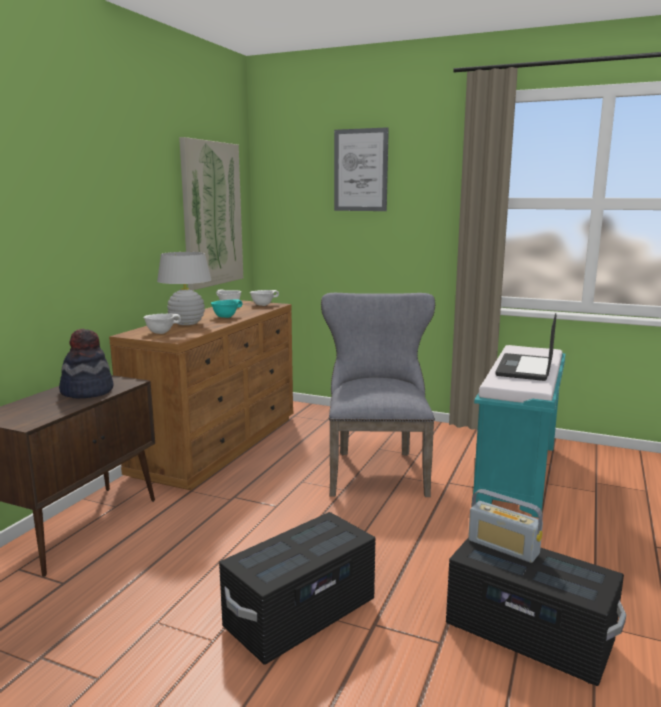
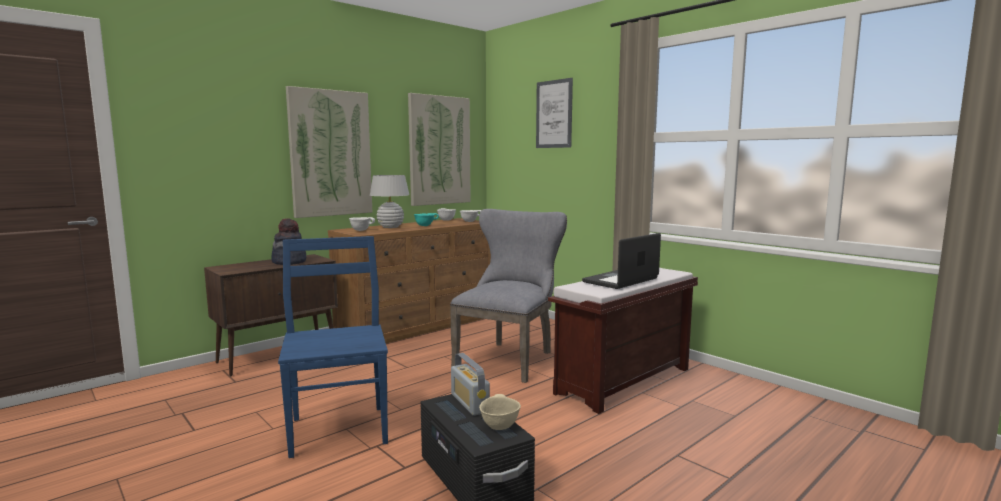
camera: 25 degrees right, 5 degrees down
(103, 226) = (330, 153): none -> picture
(301, 615) = (339, 429): black storage box -> blue chair
(517, 475) = (623, 382): turquoise bench -> brown bench
(573, 569) = (499, 426): none -> beige bowl

